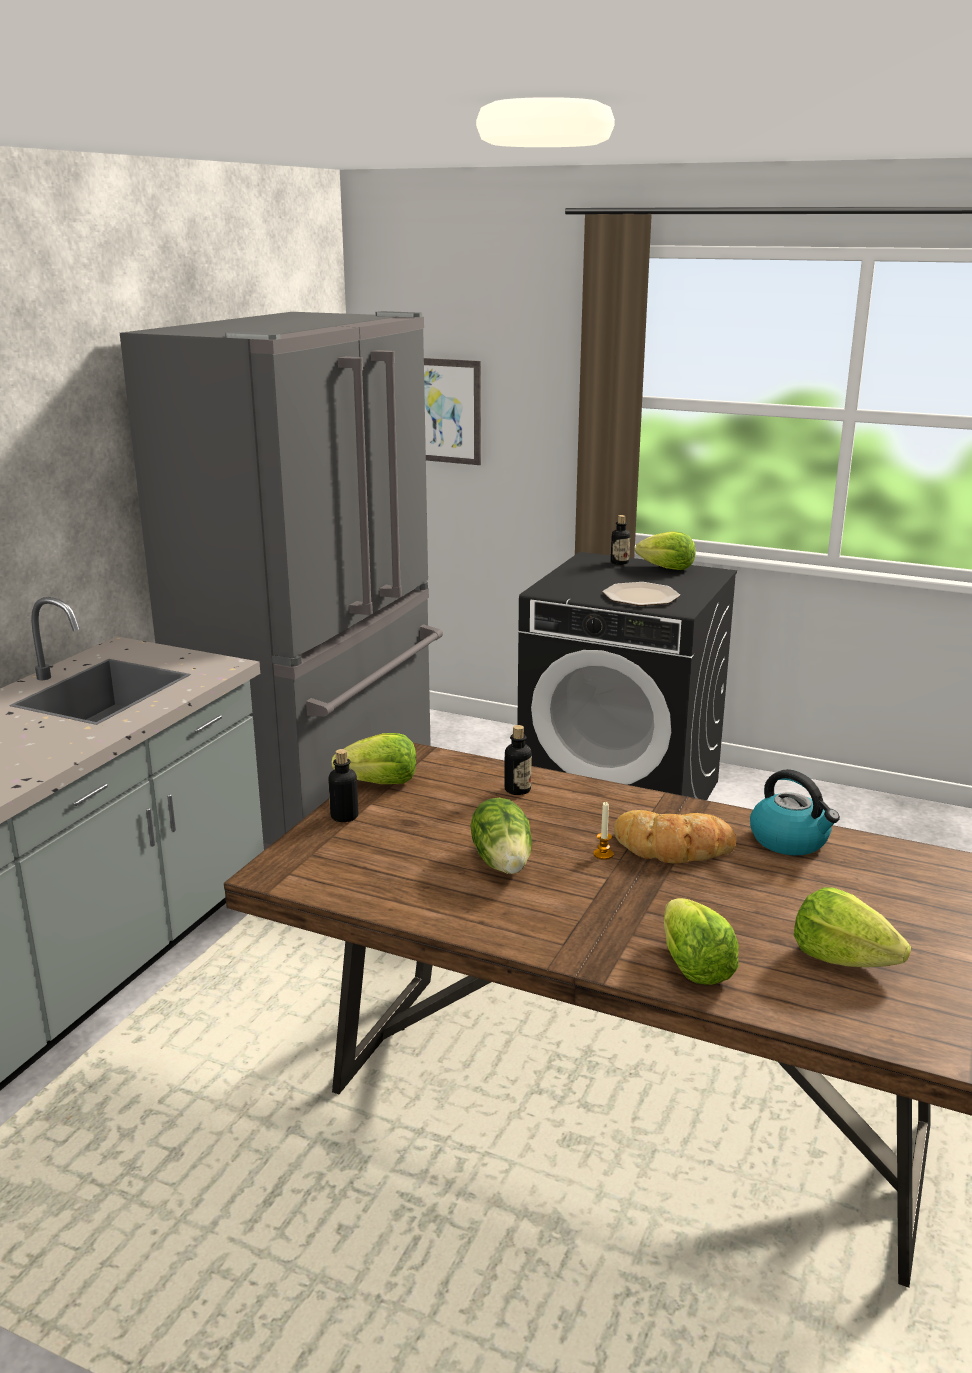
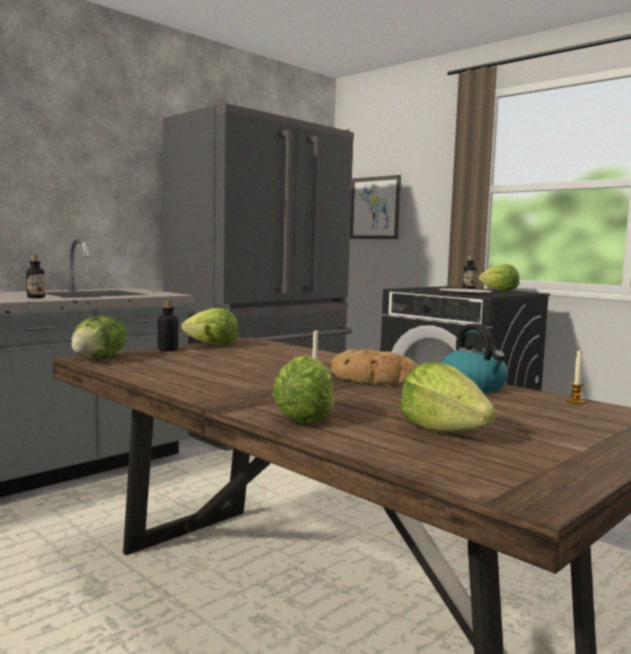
camera: 20 degrees right, 15 degrees down
(503, 861) = (238, 370): lettuce -> lettuce (99, 359)
(517, 790) = (295, 354): bottle -> bottle (36, 297)
(908, 852) = (575, 402): none -> candle

